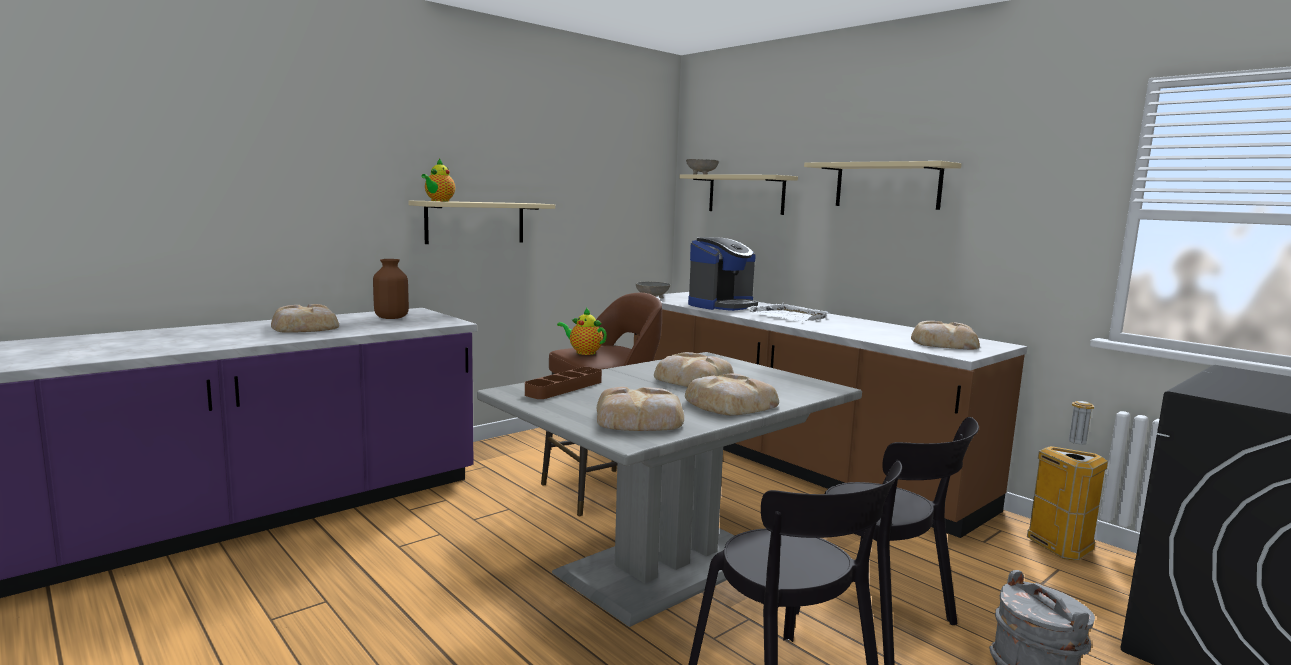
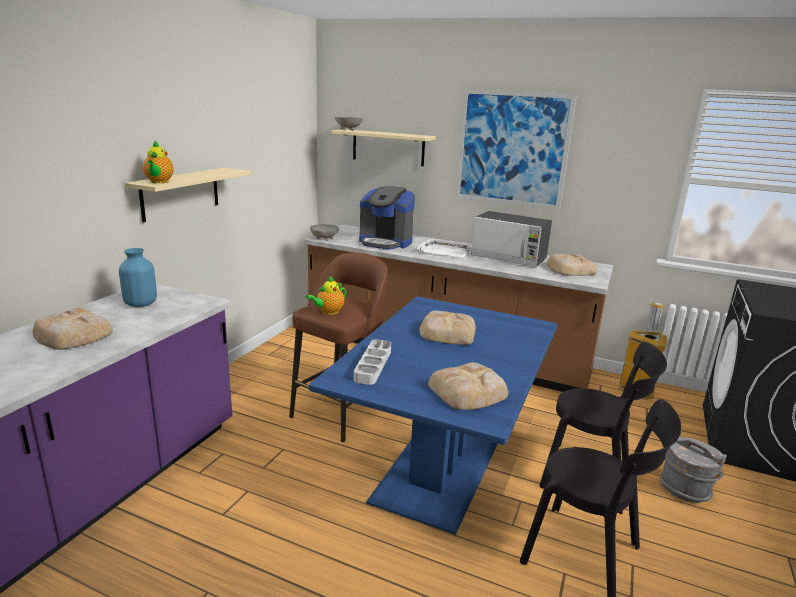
camera: 25 degrees left, 10 degrees up
(392, 318) = (141, 304): brown vase -> blue vase
(564, 388) = (373, 365): brown tray -> grey tray
(583, 352) = (328, 312): teapot -> teapot turned 45 degrees counterclockwise
(668, 566) = (439, 471): grey dining table -> blue dining table
(722, 305) = (385, 242): coffee machine -> coffee machine turned 90 degrees clockwise
(728, 404) = (502, 358): bread -> none
(868, 328) = (509, 258): none -> microwave
(887, 185) = (512, 149): beige shelf -> picture

